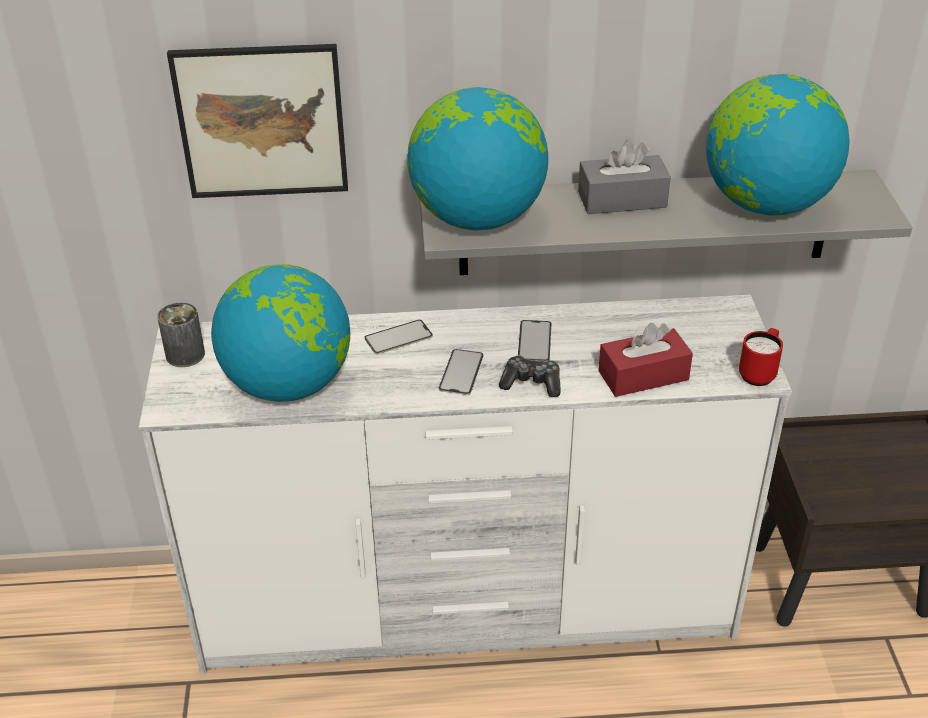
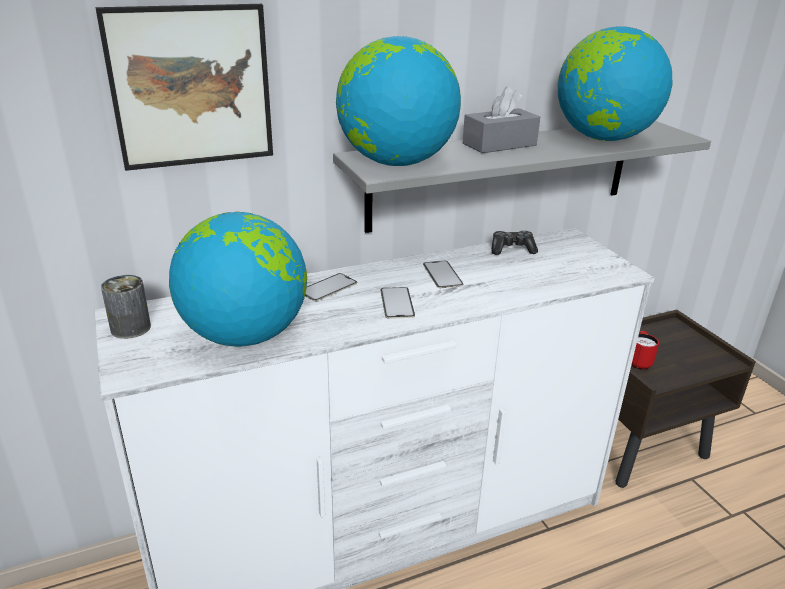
camera: 20 degrees left, 10 degrees down
(531, 383) = (460, 301): game controller -> game controller (512, 249)
(643, 375) = (542, 284): red tissue box -> none
(759, 373) = (623, 270): red mug -> red mug (639, 361)

